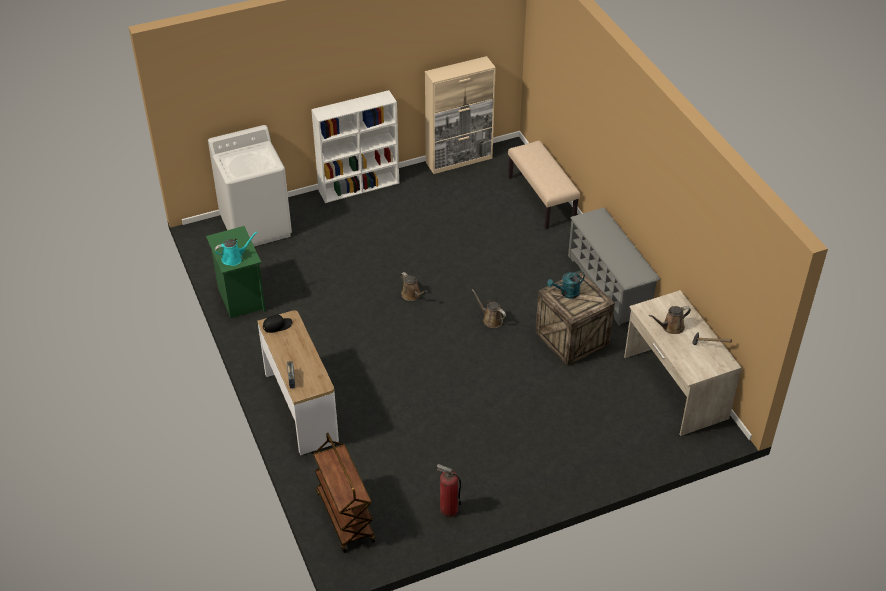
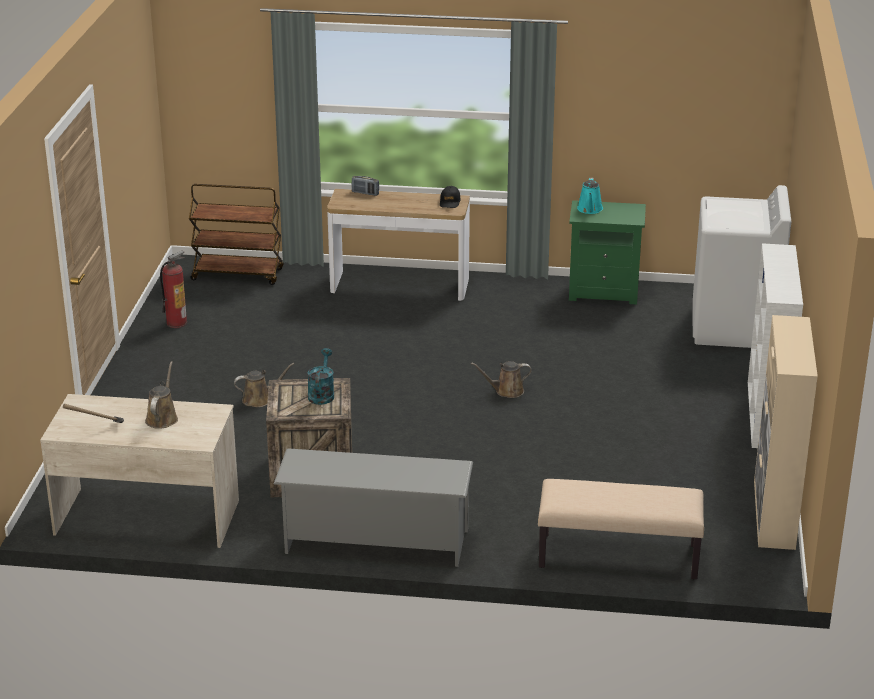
camera: 120 degrees right, 15 degrees down
(491, 319) = (407, 429): brown watering can -> brown watering can (259, 399)

